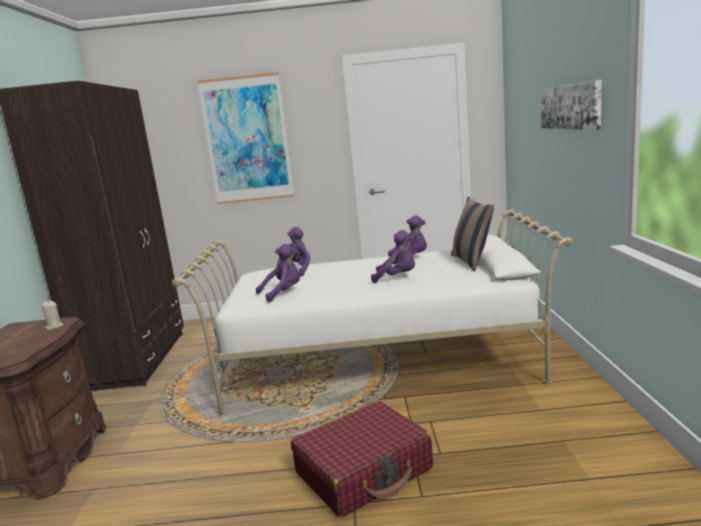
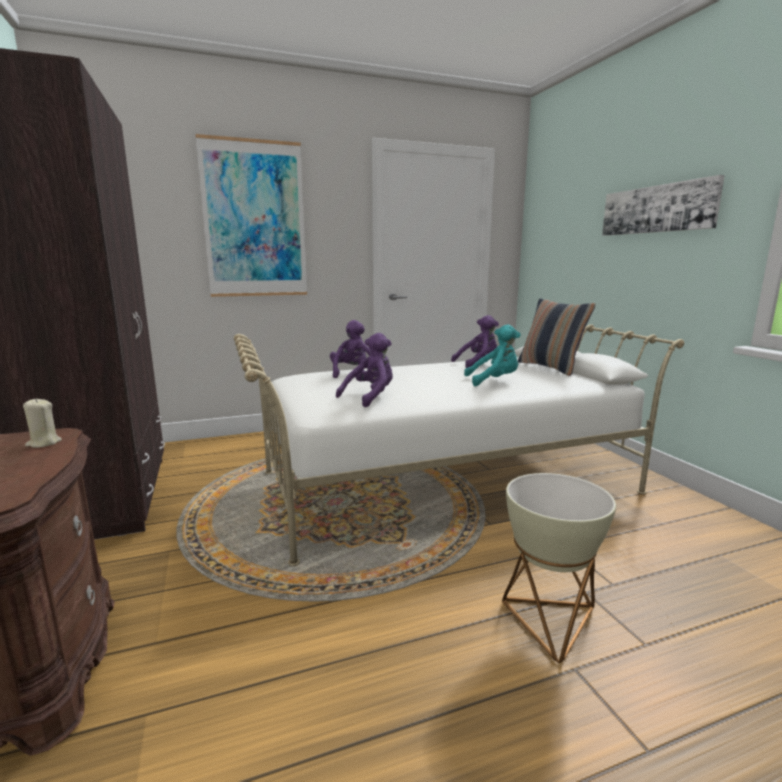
camera: 20 degrees left, 0 degrees up
(364, 471) = (547, 620): red suitcase -> planter
(397, 277) = (494, 381): purple plush toy -> turquoise plush toy

